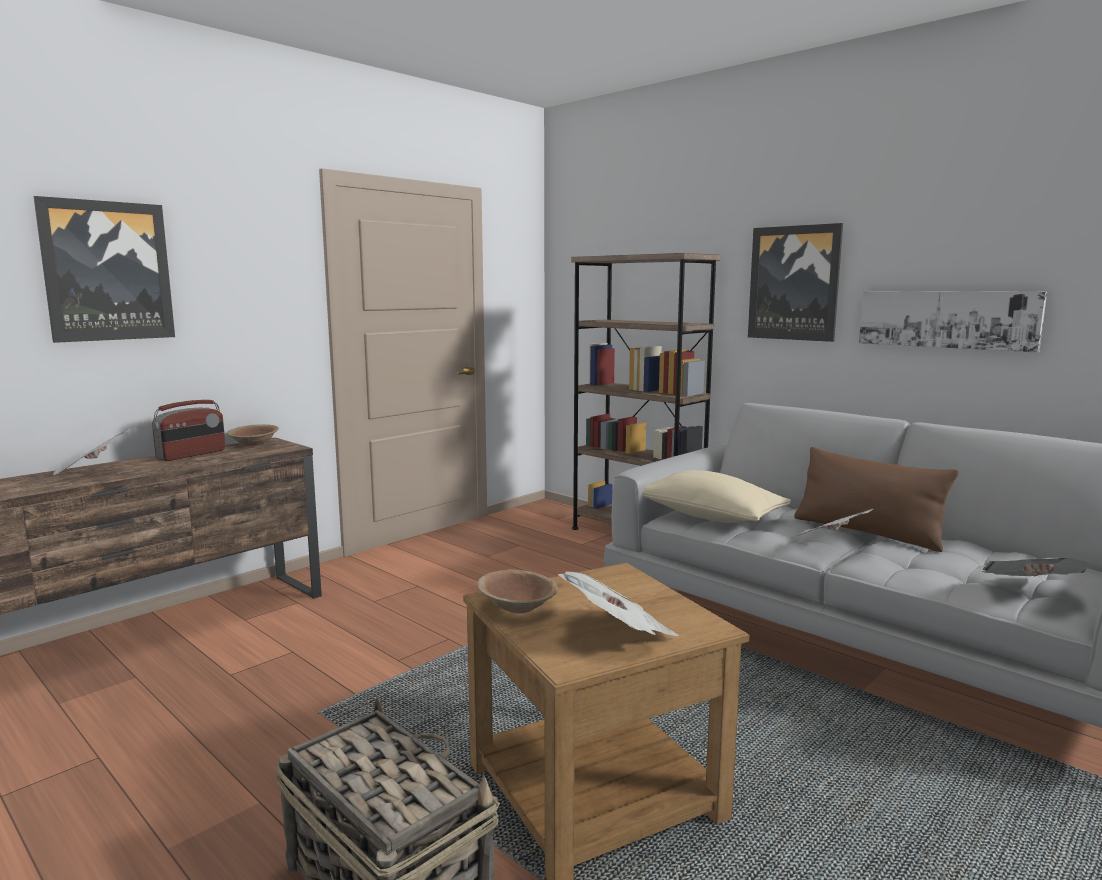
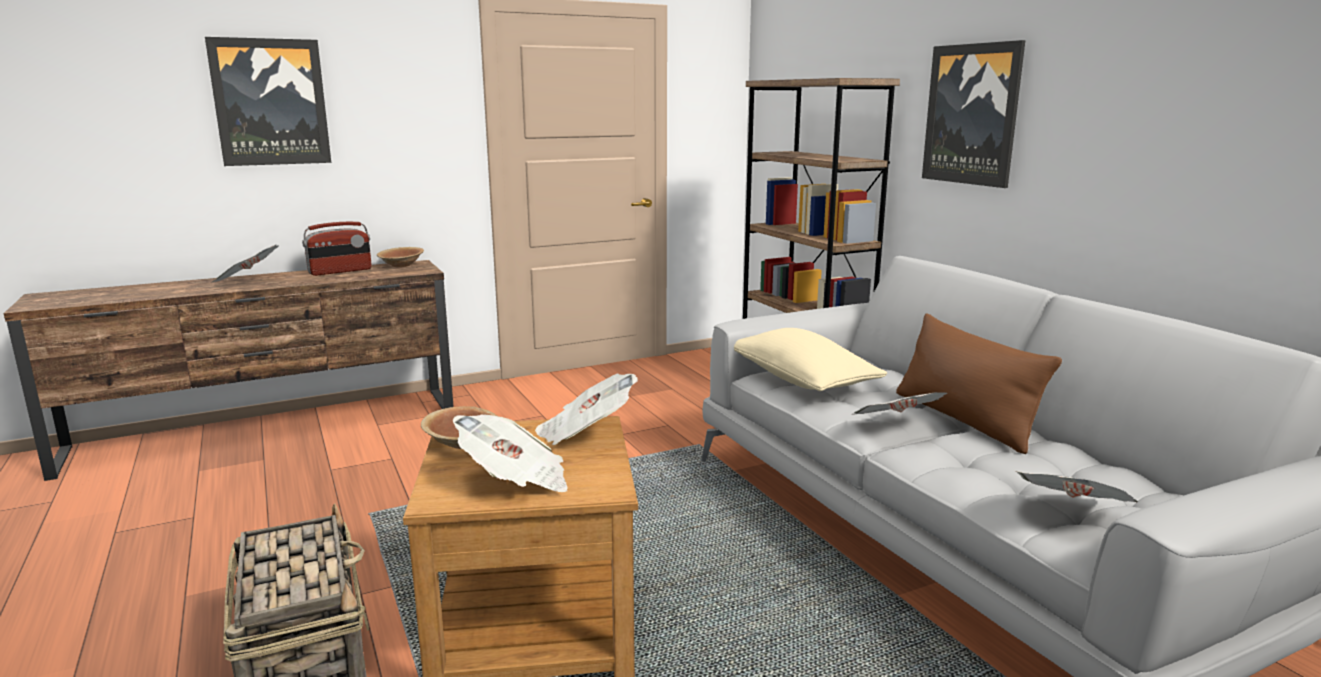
camera: 20 degrees right, 5 degrees up
(621, 581) = (585, 433): none -> newspaper
(946, 319) = (1129, 166): picture -> none

